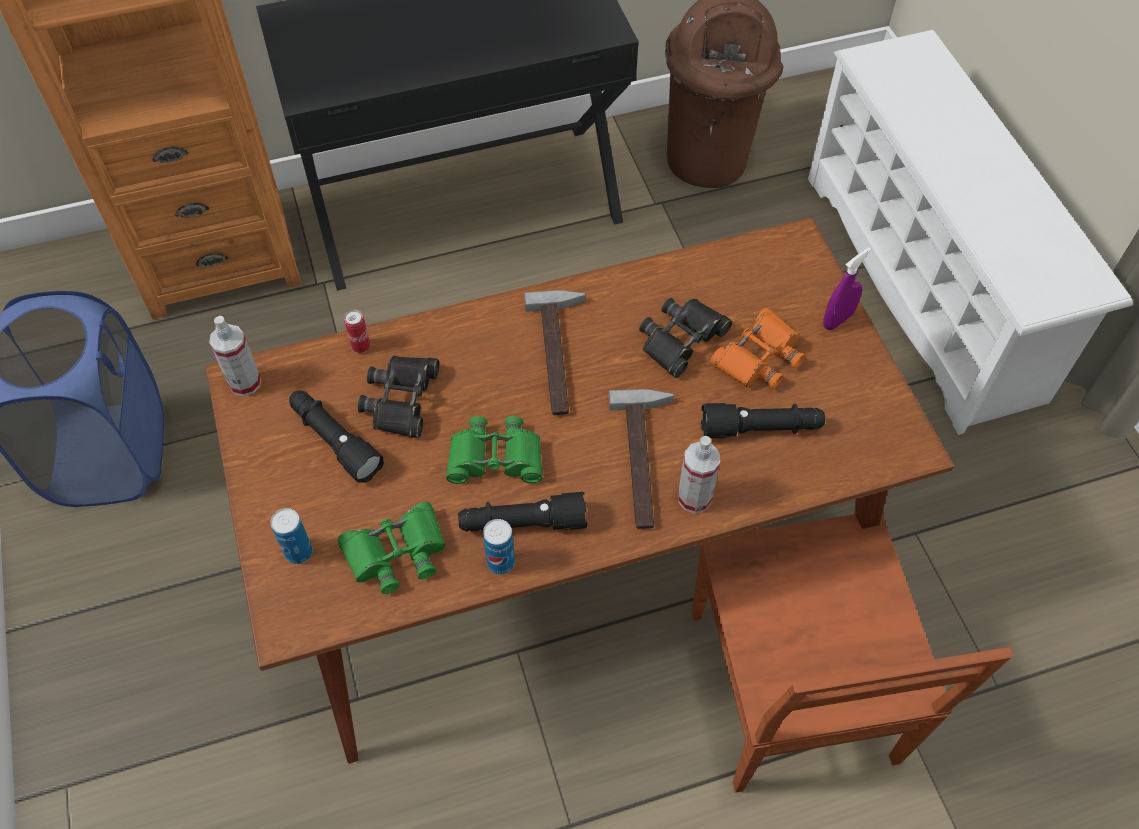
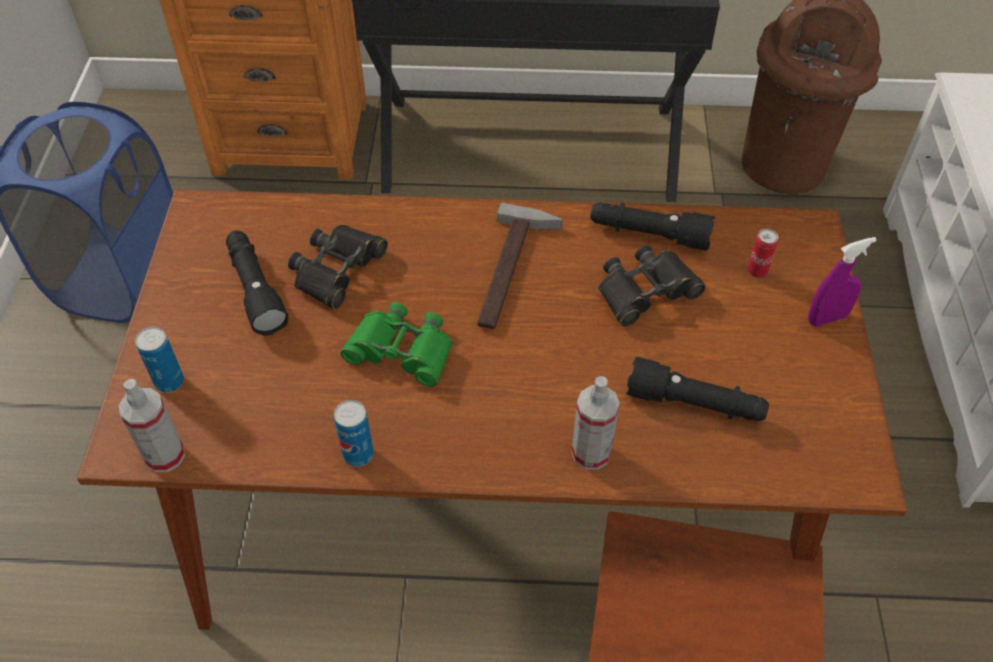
camera: 20 degrees right, 5 degrees down
(245, 383) = (201, 214): spray bottle -> spray bottle (165, 455)
(360, 346) = (322, 211): can -> can (757, 272)
(396, 552) = (261, 411): green binoculars -> none
(523, 523) = (399, 423): black flashlight -> black flashlight (649, 234)
(646, 460) = (556, 399): hammer -> none
(759, 357) = (723, 331): orange binoculars -> none

